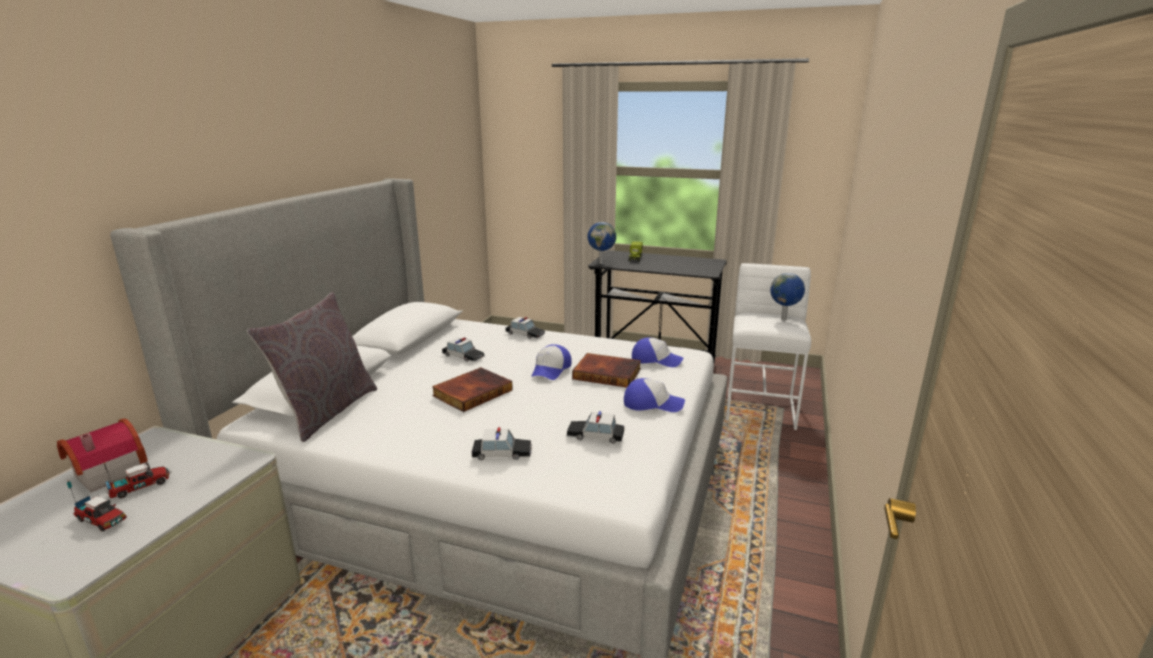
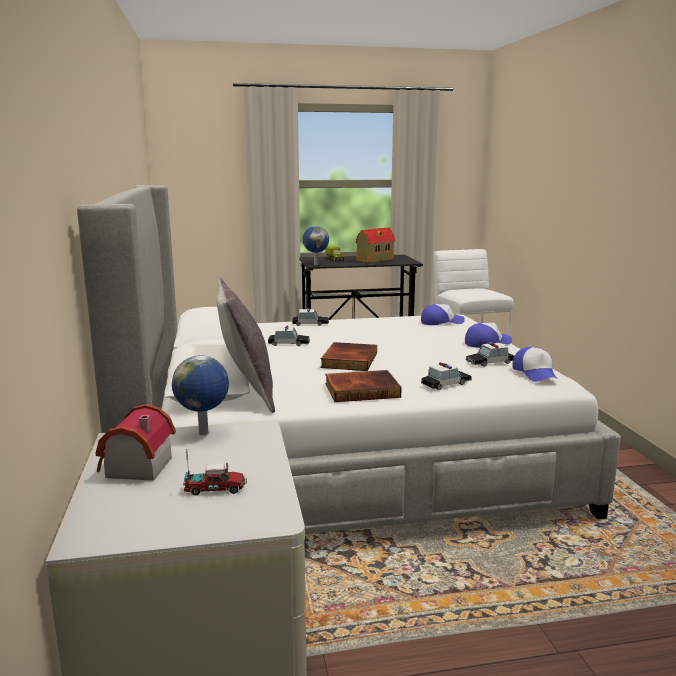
camera: 30 degrees left, 5 degrees down
(141, 487) = (198, 465): toy truck -> none
(551, 370) = (379, 339): cap -> cap (535, 373)
(608, 373) = (424, 334): book -> book (362, 390)
(674, 264) = (374, 260): none -> toy house
(784, 319) = (482, 289): globe -> globe (204, 433)

